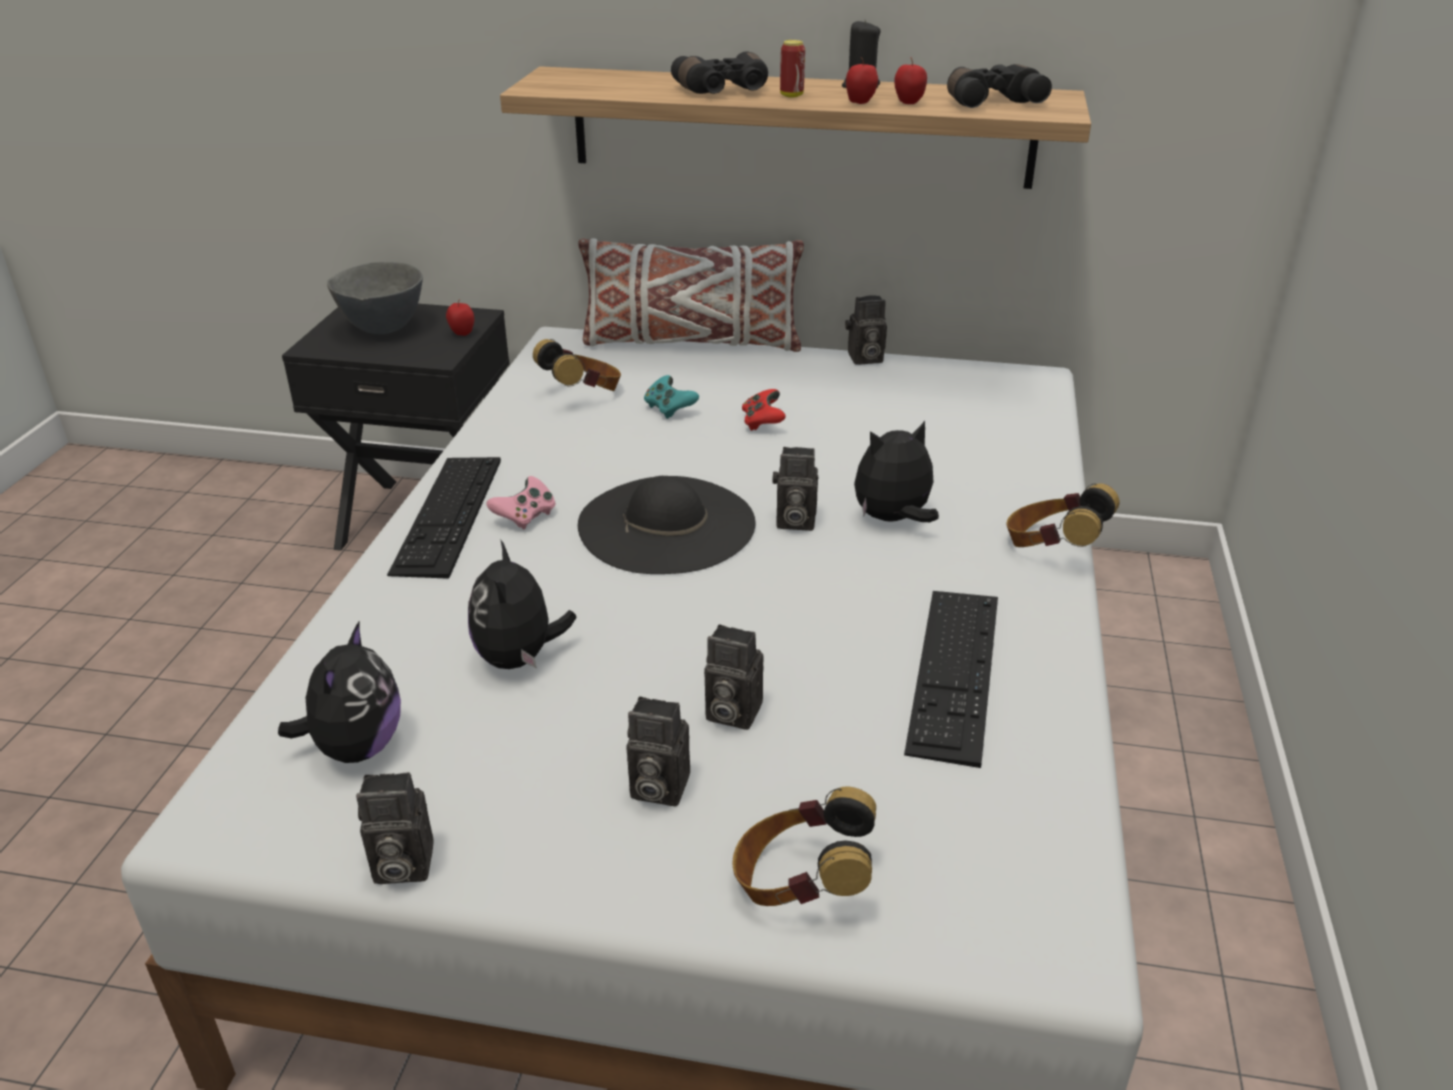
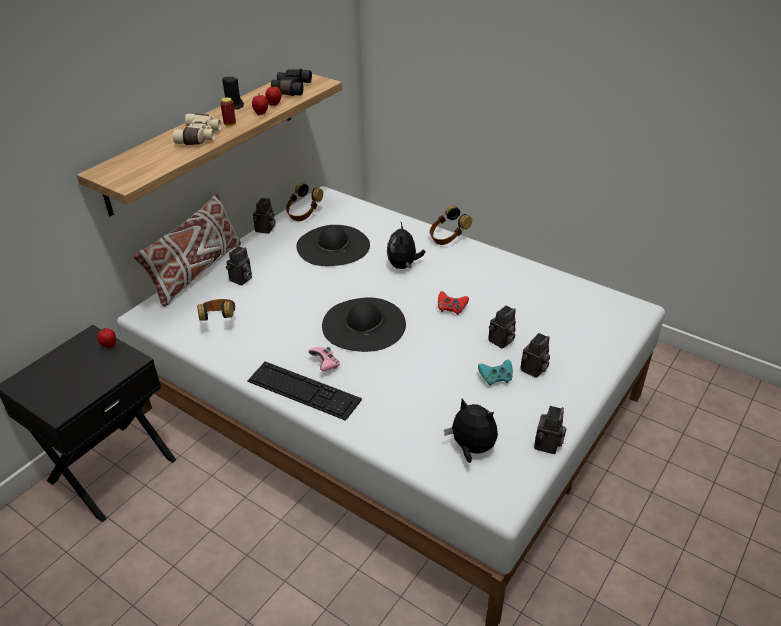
camera: 65 degrees left, 5 degrees up
(384, 329) = (67, 377): grey bowl -> none
(519, 658) = (436, 389): plush toy -> none
(669, 409) = (261, 297): turquoise game controller -> turquoise game controller (495, 378)
(724, 91) = (200, 137): black binoculars -> beige binoculars
(762, 422) = (298, 274): red game controller -> red game controller (451, 309)
(793, 521) = (386, 290): camera -> camera (241, 280)
(800, 885) = (593, 350): headphones -> headphones (303, 214)
(881, 430) = (333, 246): none -> black hat
(954, 672) = (505, 284): keyboard -> none

